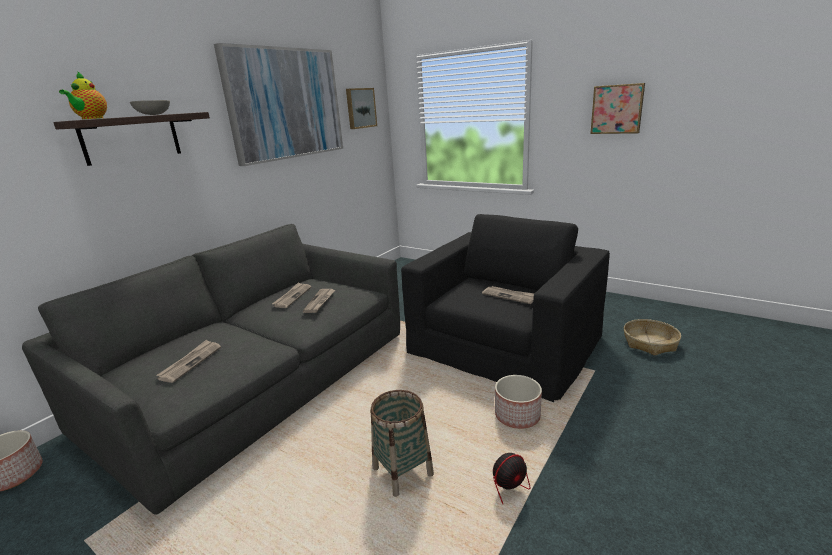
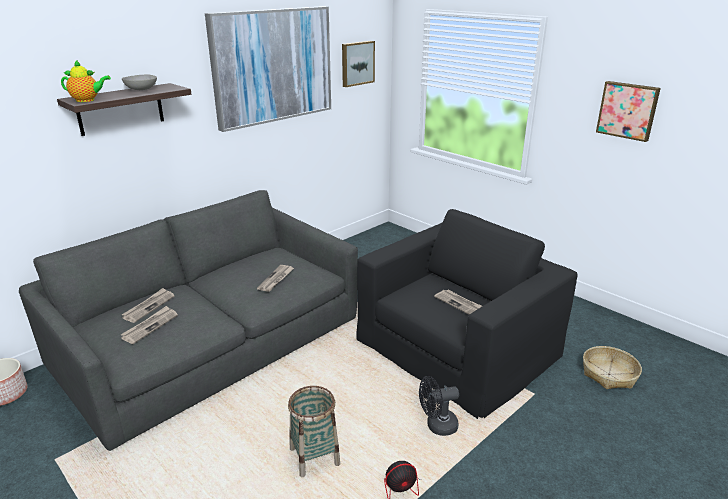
camera: 10 degrees right, 5 degrees up
(91, 118) = (87, 100): teapot -> teapot turned 105 degrees counterclockwise
(292, 296) = (252, 268): newspaper -> newspaper (149, 306)
(518, 416) = (437, 426): planter -> black fan

